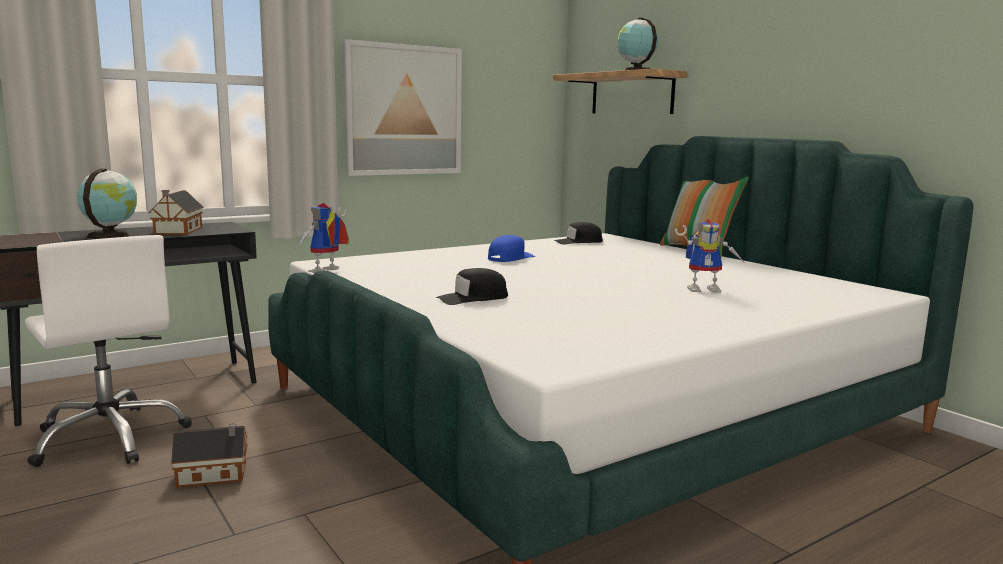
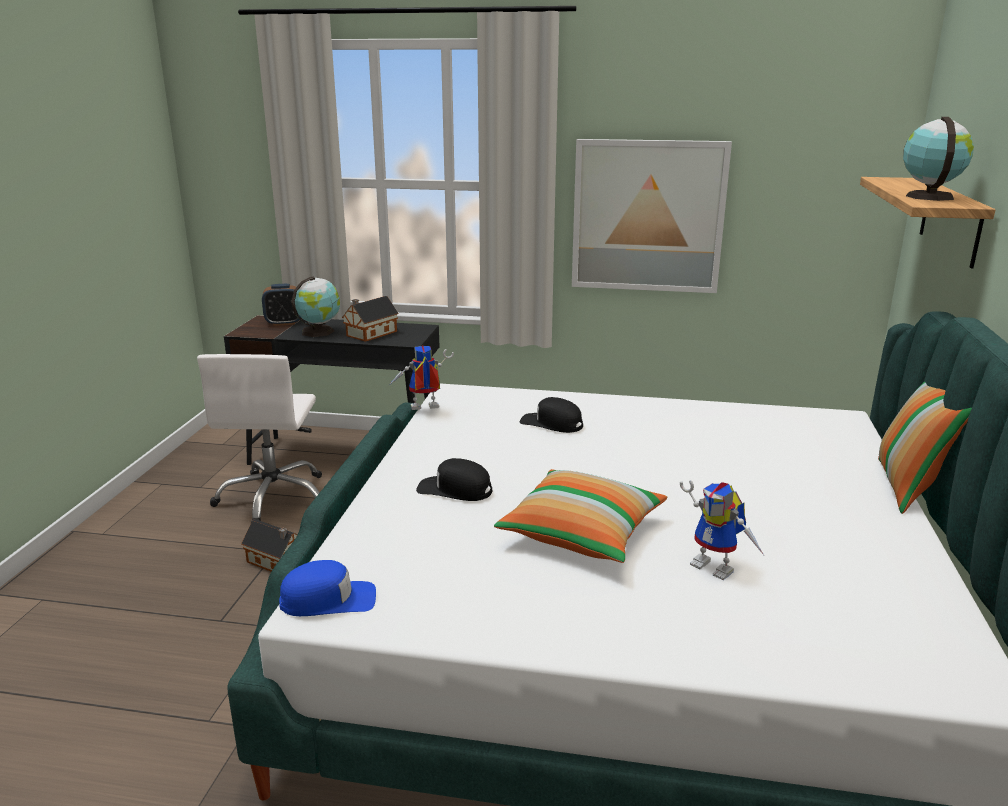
camera: 45 degrees right, 10 degrees up
(43, 236) = (284, 323): none -> alarm clock
(510, 258) = (630, 433): blue cap -> blue cap (328, 600)
(578, 242) = (779, 423): black cap -> black cap (551, 423)
(607, 295) = (582, 533): none -> pillow

